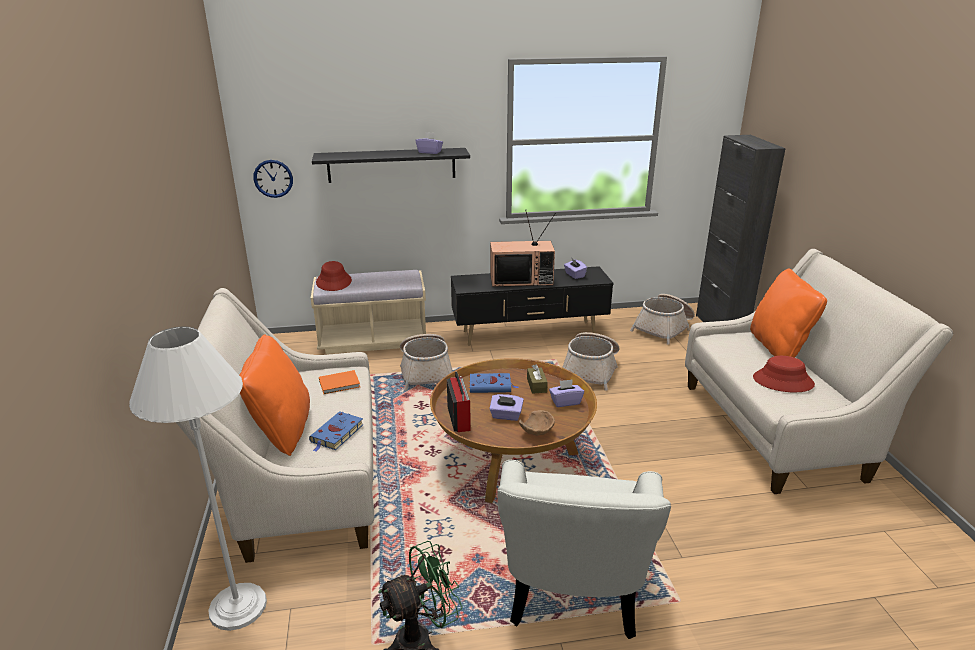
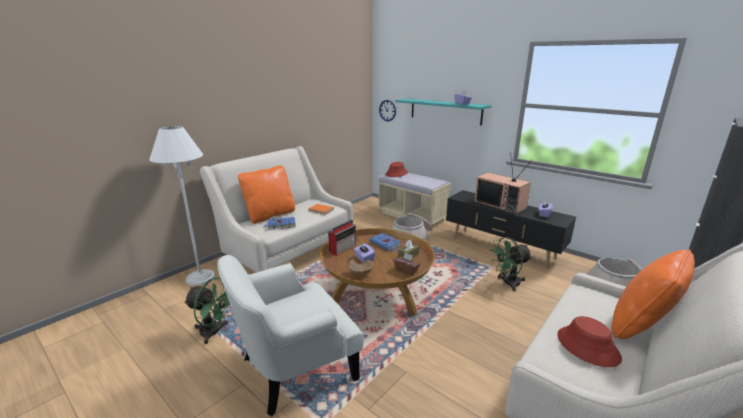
camera: 50 degrees right, 5 degrees down
(391, 165) = (445, 111): black shelf -> turquoise shelf
(565, 402) = (406, 270): purple tissue box -> brown tissue box
(590, 370) = (507, 283): basket -> green fan

